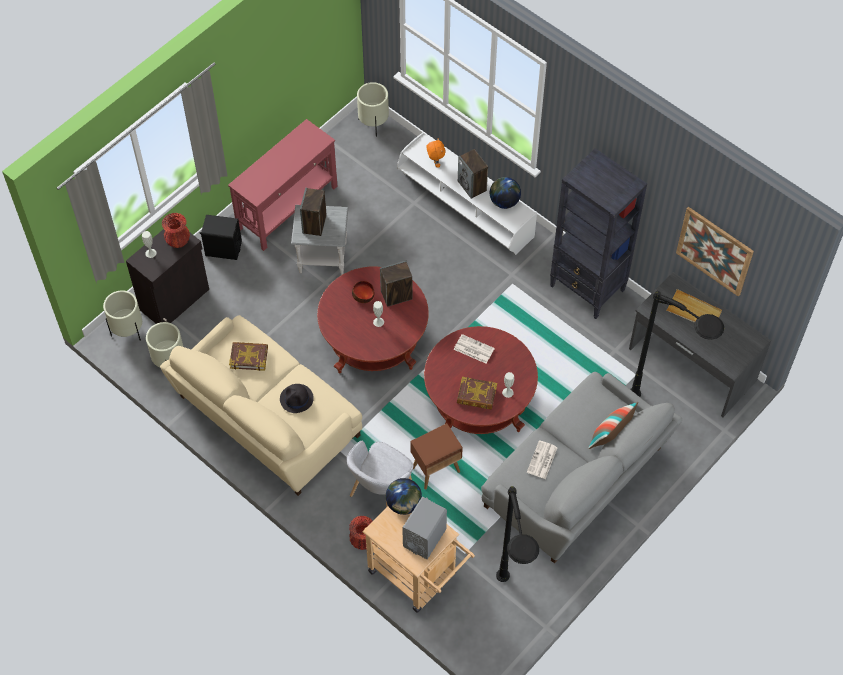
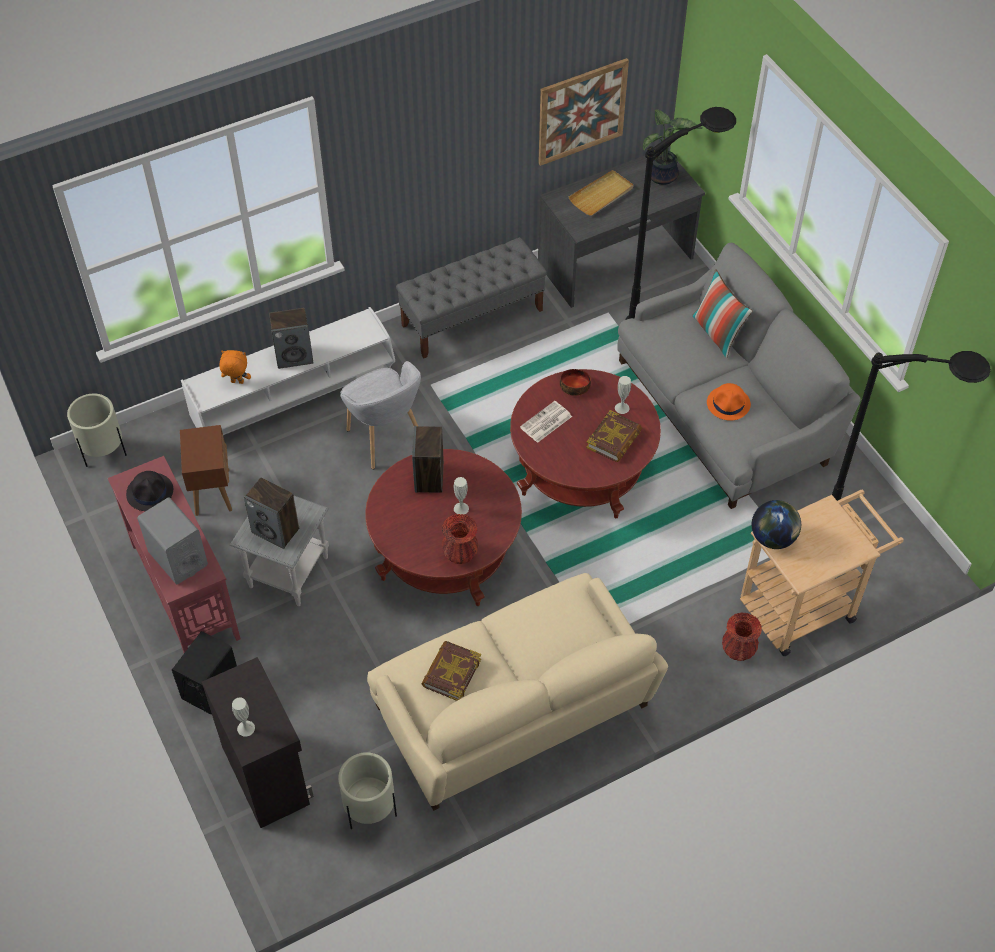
camera: 70 degrees left, 5 degrees down
(128, 331) = (289, 853): beige planter -> none
(178, 241) = (243, 686): red vase -> red vase (460, 554)
(297, 399) = (542, 634): black hat -> black hat (150, 492)
(363, 295) = (411, 513): bowl -> bowl (575, 386)
(381, 494) = (676, 611): grey armchair -> grey armchair (385, 439)
(424, 537) = (827, 530): grey speaker -> grey speaker (178, 558)
(436, 469) = (663, 542): brown side table -> brown side table (212, 492)
(504, 201) = (335, 332): globe -> none
(542, 460) = (728, 404): newspaper -> orange hat
(587, 289) = (472, 317): black bookcase -> grey bench
(735, 347) = (663, 177): none -> potted plant

